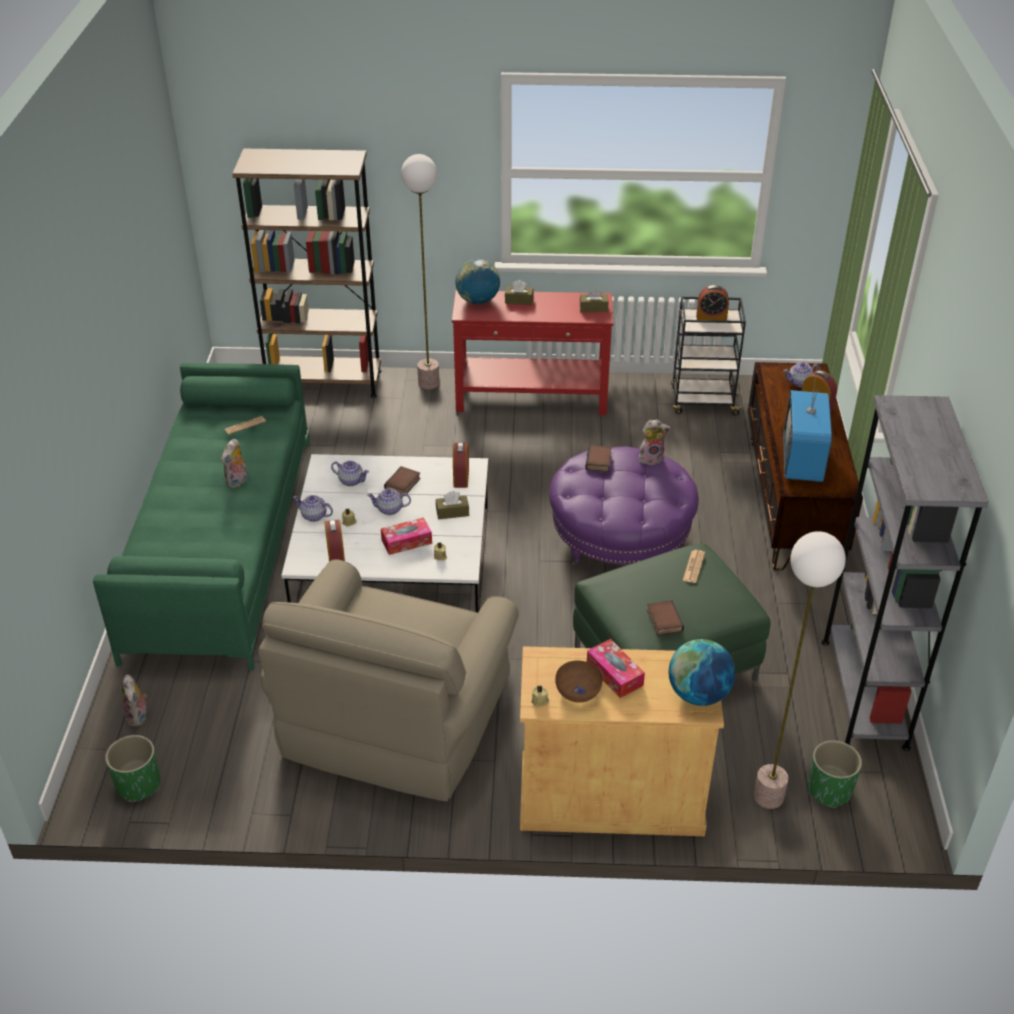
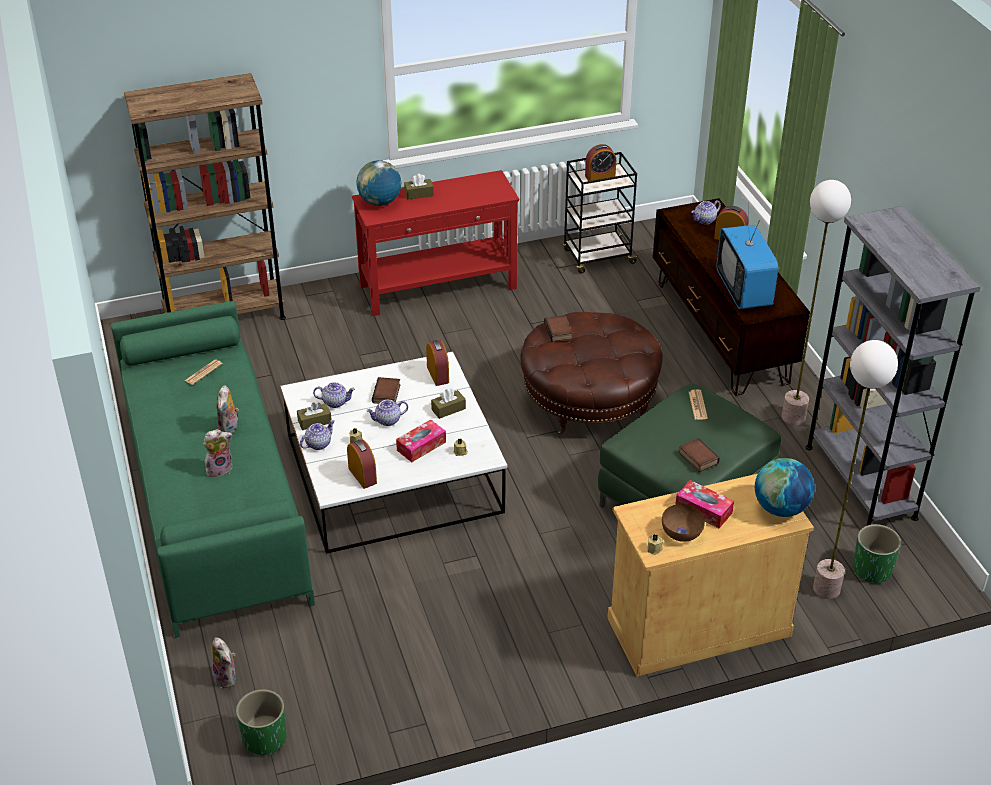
camera: 20 degrees left, 0 degrees up
(313, 516) = (318, 443): teapot -> teapot turned 135 degrees clockwise
(395, 716) = (472, 610): beige armchair -> none
(429, 383) = (331, 294): floor lamp -> floor lamp (794, 417)
(593, 308) = (493, 187): brown tissue box -> brown tissue box (314, 421)
(620, 539) = (589, 400): purple ottoman -> brown ottoman
(651, 458) = (603, 318): plush toy -> plush toy (220, 469)

